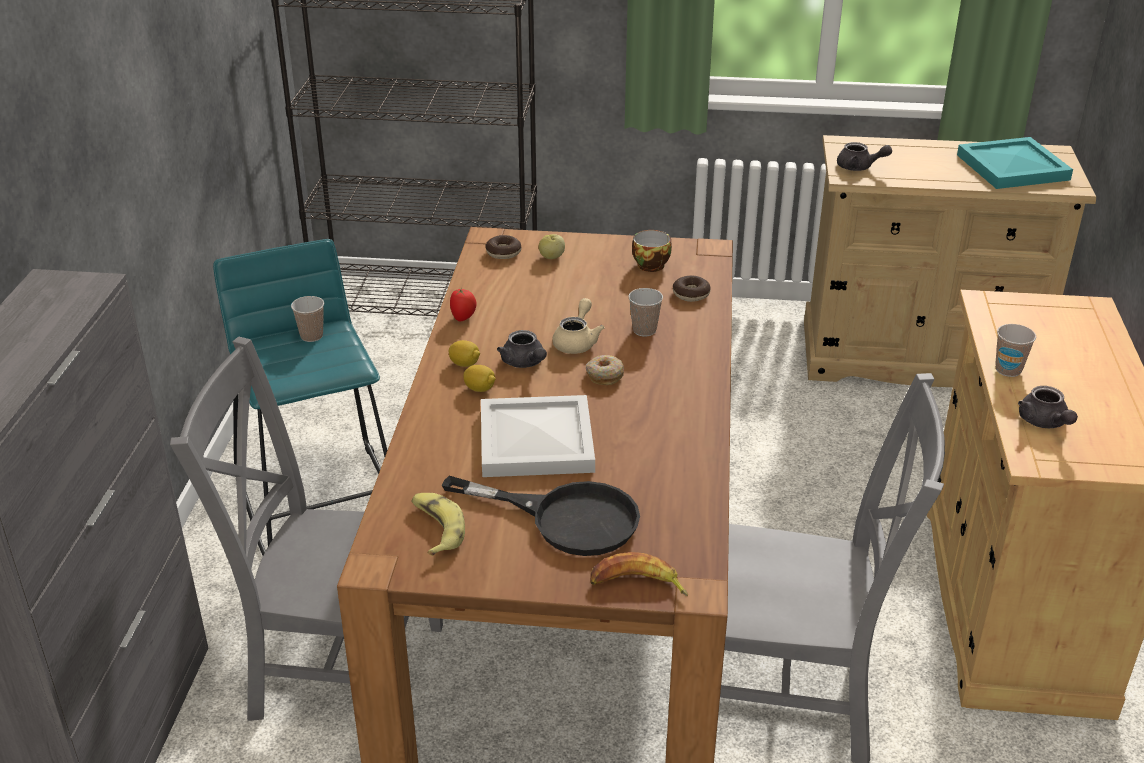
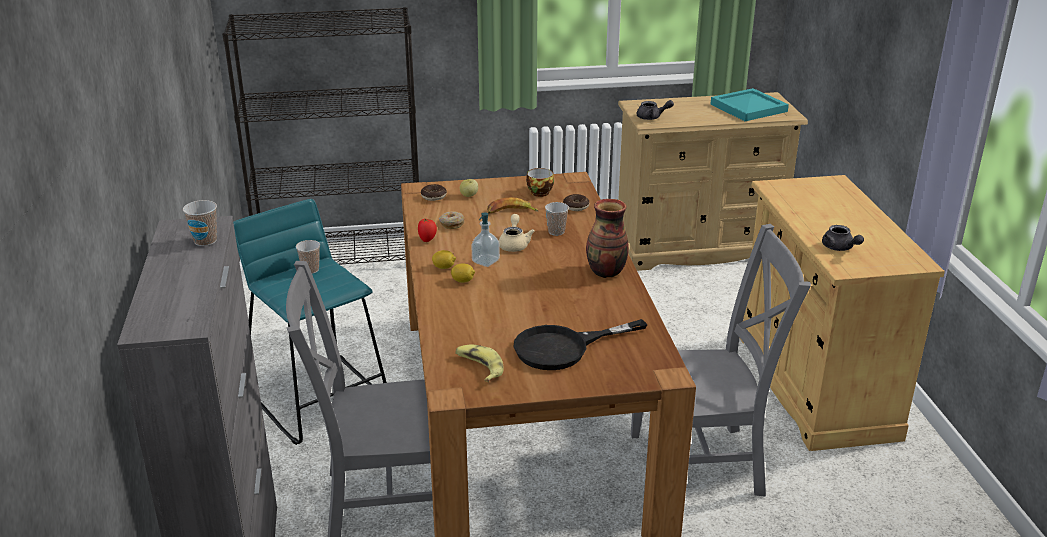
camera: 15 degrees left, 5 degrees down
(525, 363) = (485, 261): grey teapot -> soap dispenser
(538, 442) = (520, 306): white tray -> none
(566, 518) = (563, 348): black frying pan -> black frying pan turned 150 degrees clockwise
(604, 375) = (544, 262): donut -> donut (451, 224)
(637, 584) = (630, 378): banana -> banana (511, 212)
(684, 405) = (606, 272): none -> vase
(1008, 370) = (804, 222): cup -> cup (205, 241)

